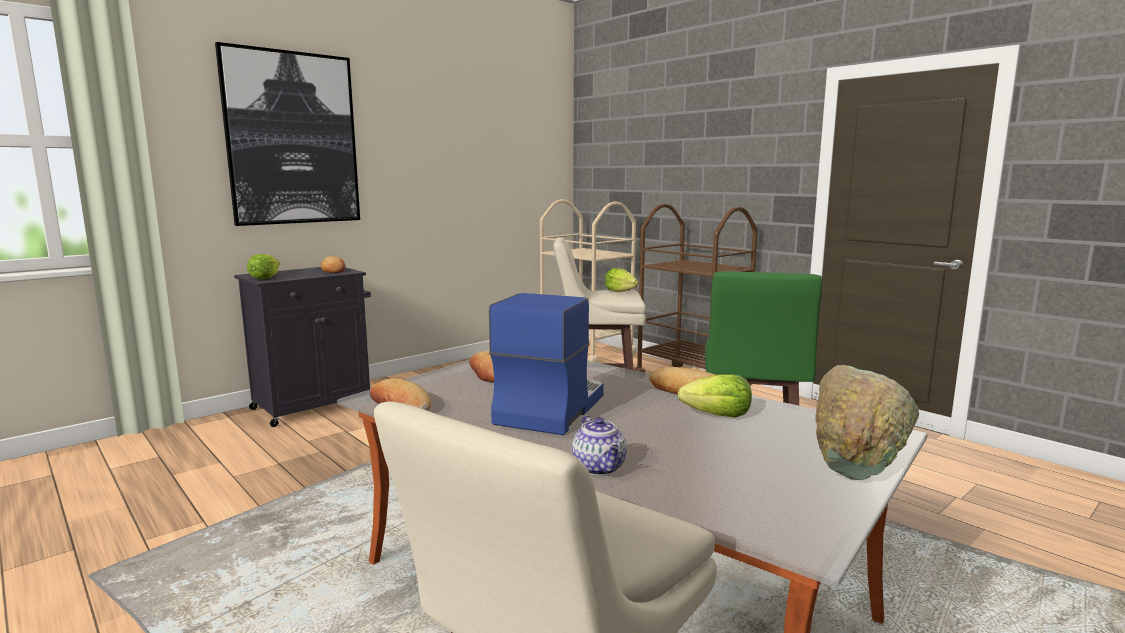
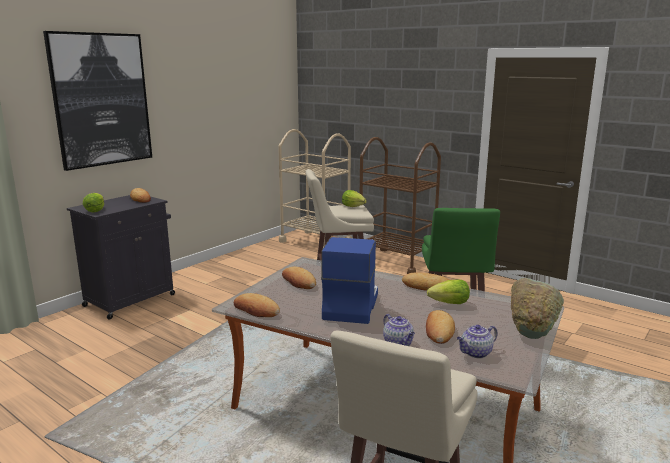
camera: 10 degrees left, 5 degrees up
(681, 454) = (438, 331): none -> bread
(735, 495) = (475, 353): none -> teapot

